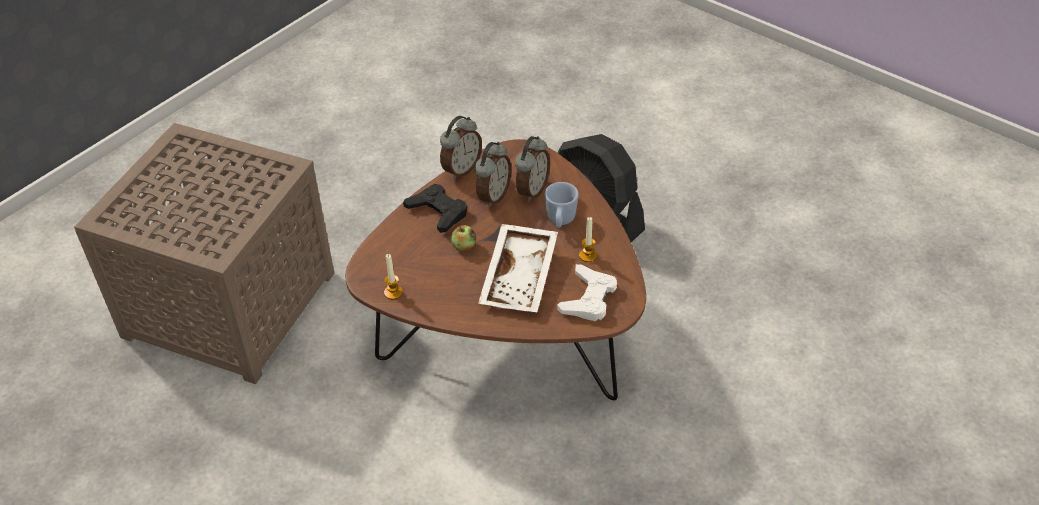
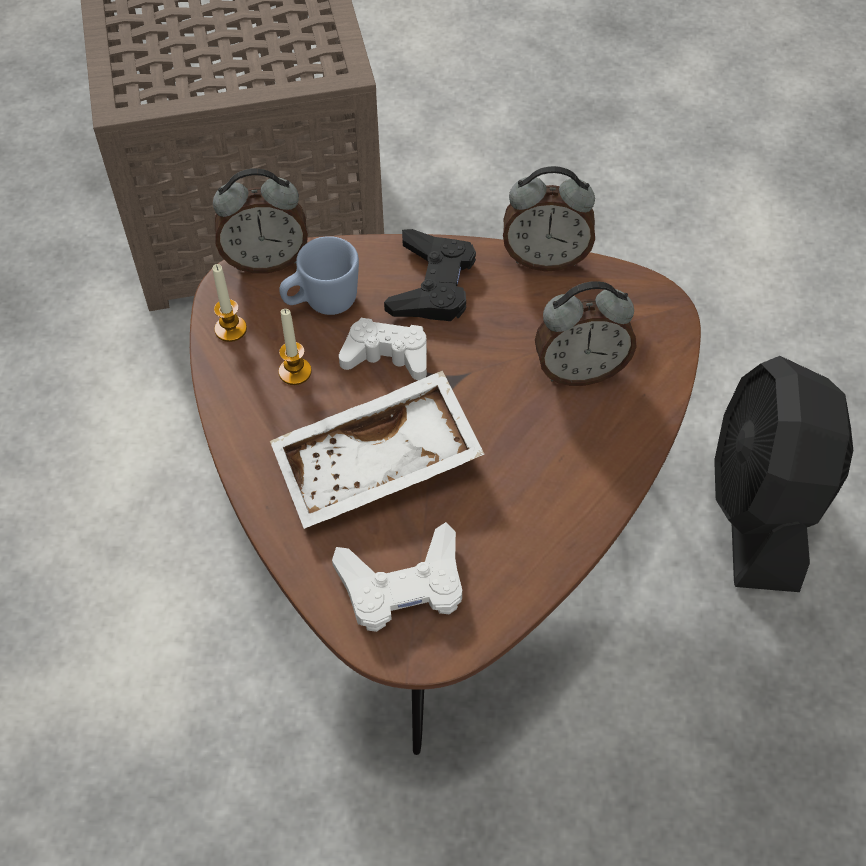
camera: 55 degrees right, 10 degrees up
(464, 246) = (387, 356): apple -> white game controller
(493, 196) = (523, 329): alarm clock -> alarm clock (266, 260)
(560, 221) = (544, 447): blue mug -> blue mug (322, 303)
(588, 255) = (499, 530): candle -> candle (295, 372)

